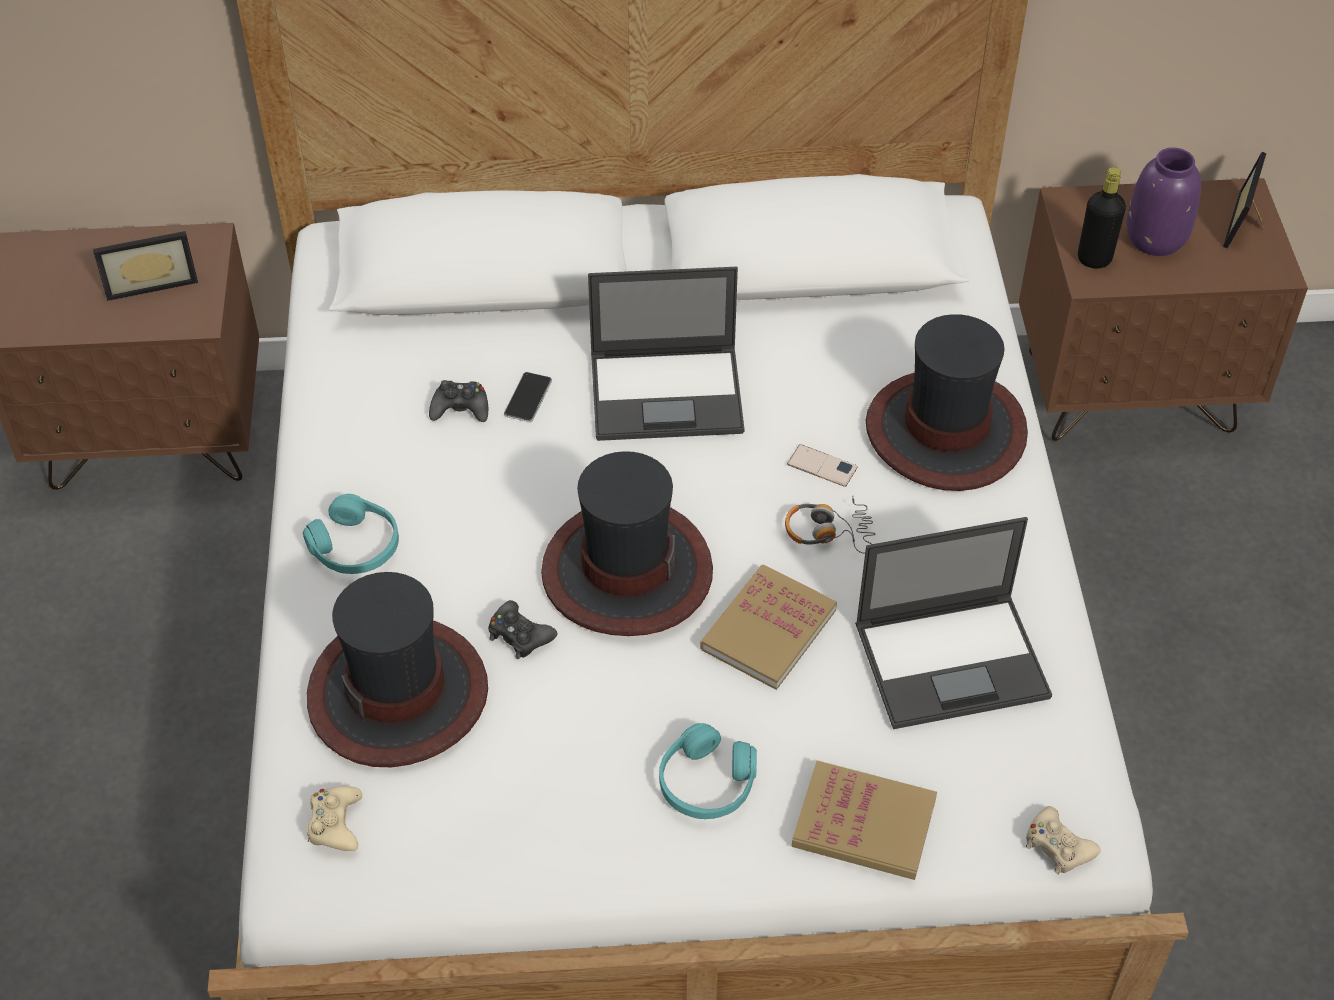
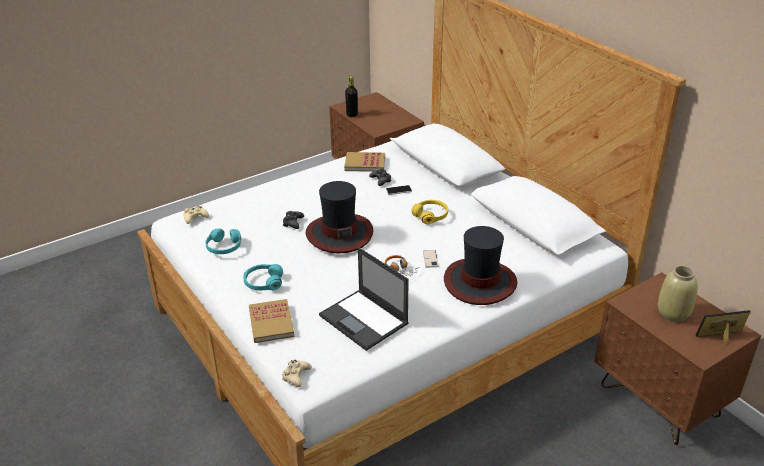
camera: 60 degrees right, 15 degrees down
(151, 281) = (384, 119): picture frame -> none
(355, 546) = (305, 183): turquoise headphones -> turquoise headphones (224, 247)
(398, 692) = (251, 209): hat -> none
(668, 393) = (431, 215): laptop -> yellow headphones
(768, 630) = (342, 273): book -> book (365, 163)
(1094, 259) = (637, 299): black bottle -> black bottle (352, 114)
(1156, 239) = (673, 313): purple vase -> beige vase

